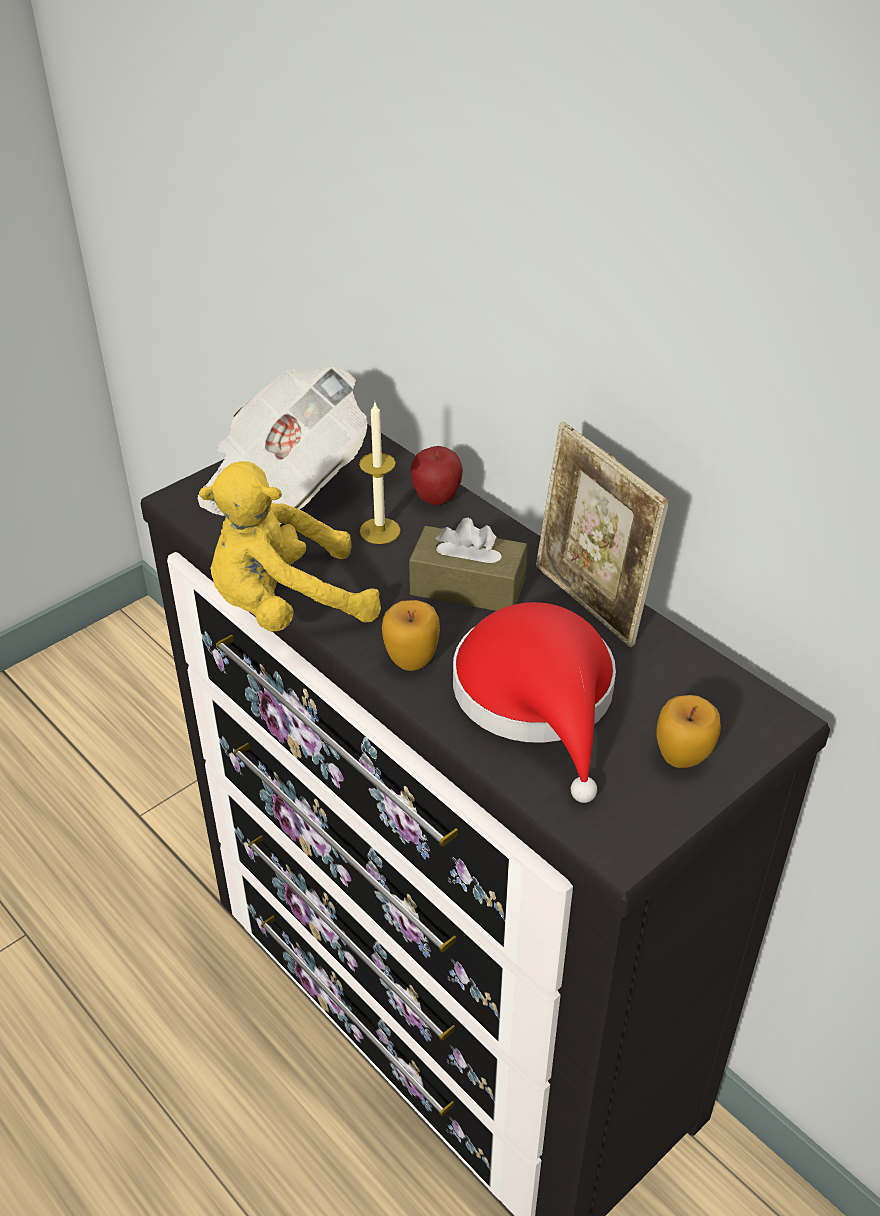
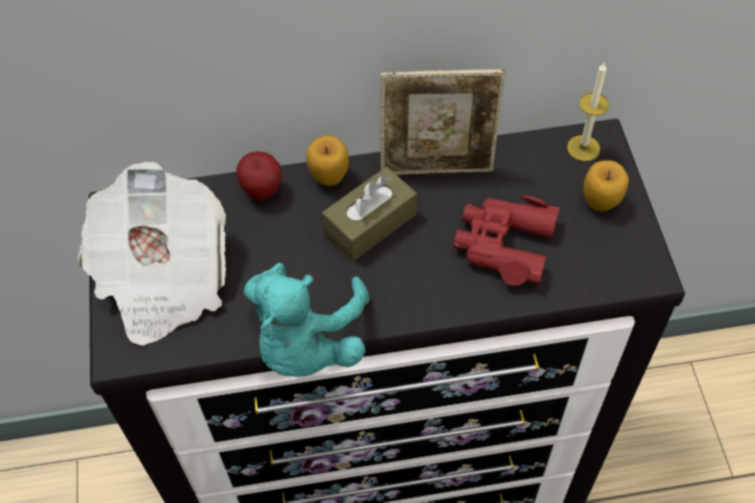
camera: 55 degrees left, 15 degrees up
(286, 606) = (306, 342): yellow plush toy -> turquoise plush toy
(380, 531) = (269, 243): candle -> candle (583, 148)
(411, 659) = (418, 294): apple -> apple (329, 176)
(539, 699) = (504, 244): red hat -> red binoculars

